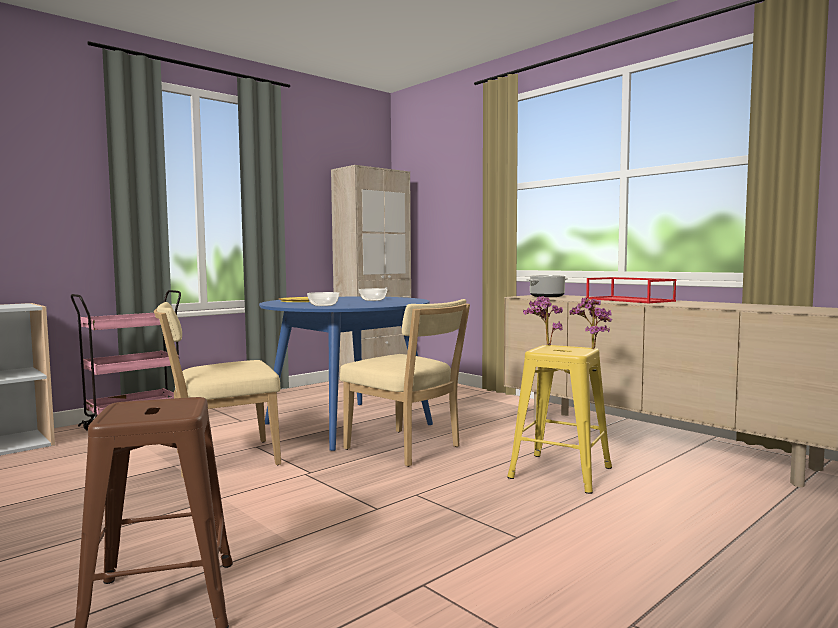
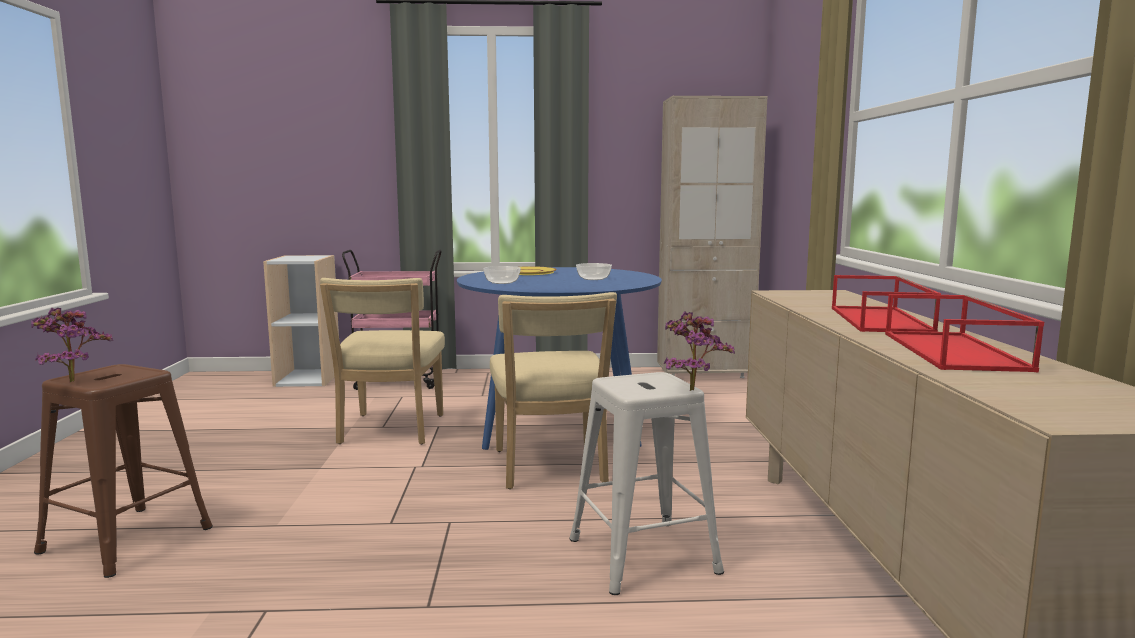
camera: 40 degrees right, 5 degrees up
(221, 459) = (389, 431): beige chair -> beige chair turned 105 degrees counterclockwise
(544, 344) = (661, 371): potted plant -> potted plant (72, 381)
(547, 296) = (811, 296): cooking pot -> none
(561, 473) = (643, 556): yellow stool -> white stool
(715, 304) = (956, 351): none -> red tray

